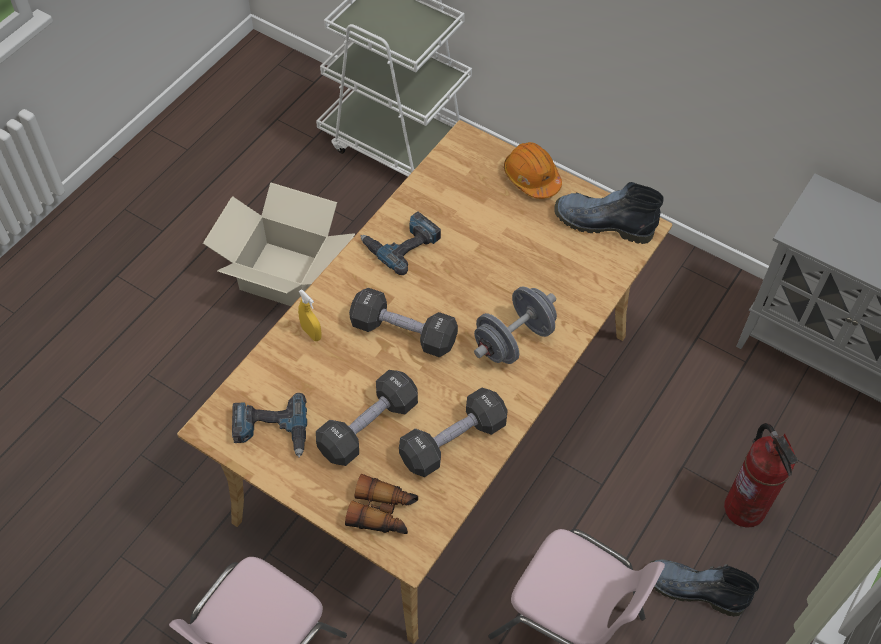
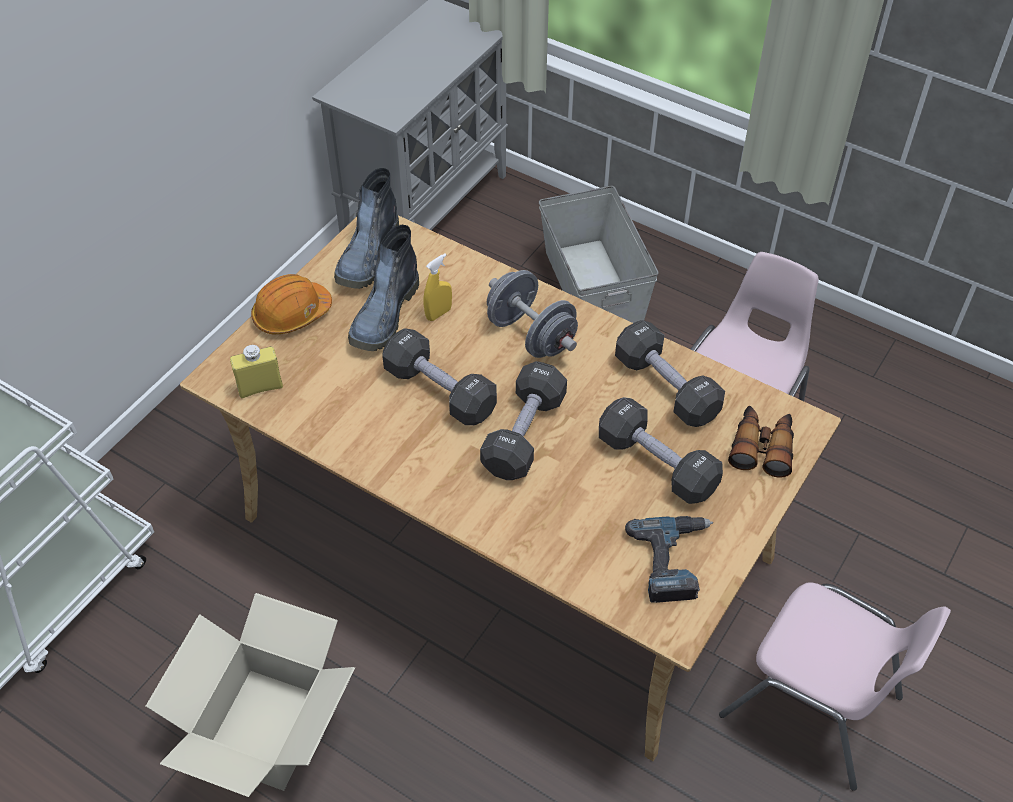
camera: 90 degrees left, 5 degrees down
(311, 333) = (527, 528): yellow spray bottle -> yellow spray bottle (438, 313)
(401, 244) = (388, 439): power drill -> none
(450, 276) = (440, 391): none -> black dumbbell
(454, 165) = (260, 387): none -> yellow bottle
(693, 589) = (681, 331): boot -> boot (384, 316)
(744, 508) = (593, 287): fire extinguisher -> grey storage box

